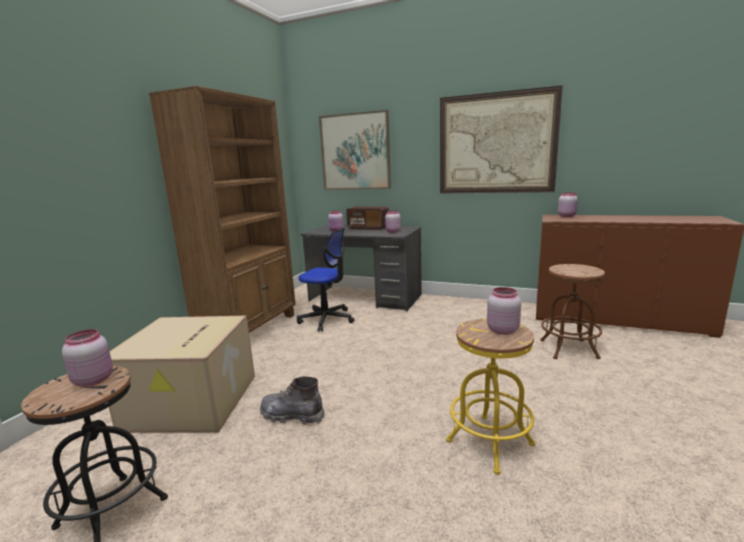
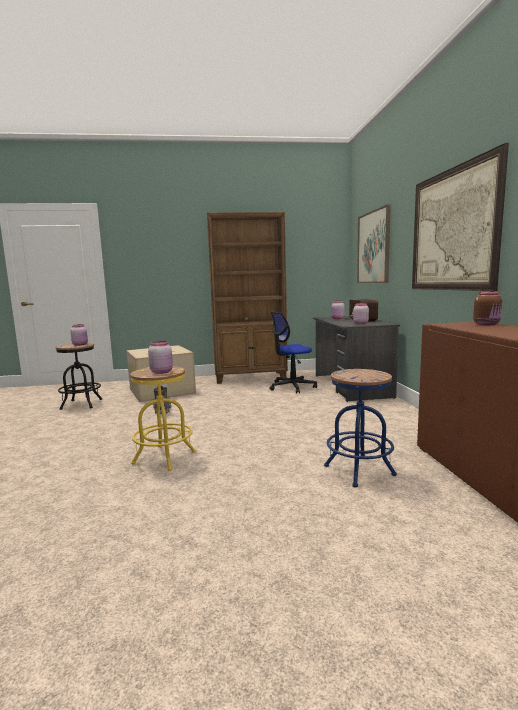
camera: 60 degrees right, 5 degrees down
(327, 319) = (292, 387): office chair -> office chair turned 75 degrees clockwise
(566, 216) = (487, 324): pink jar -> brown jar
(568, 349) = (359, 470): brown stool -> blue stool

